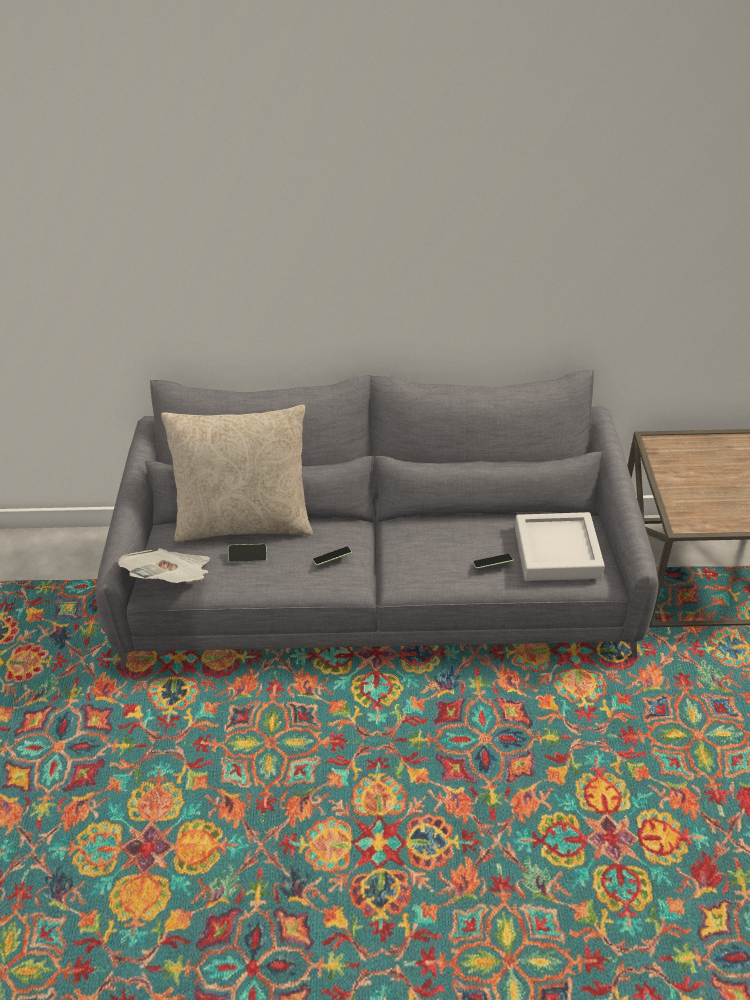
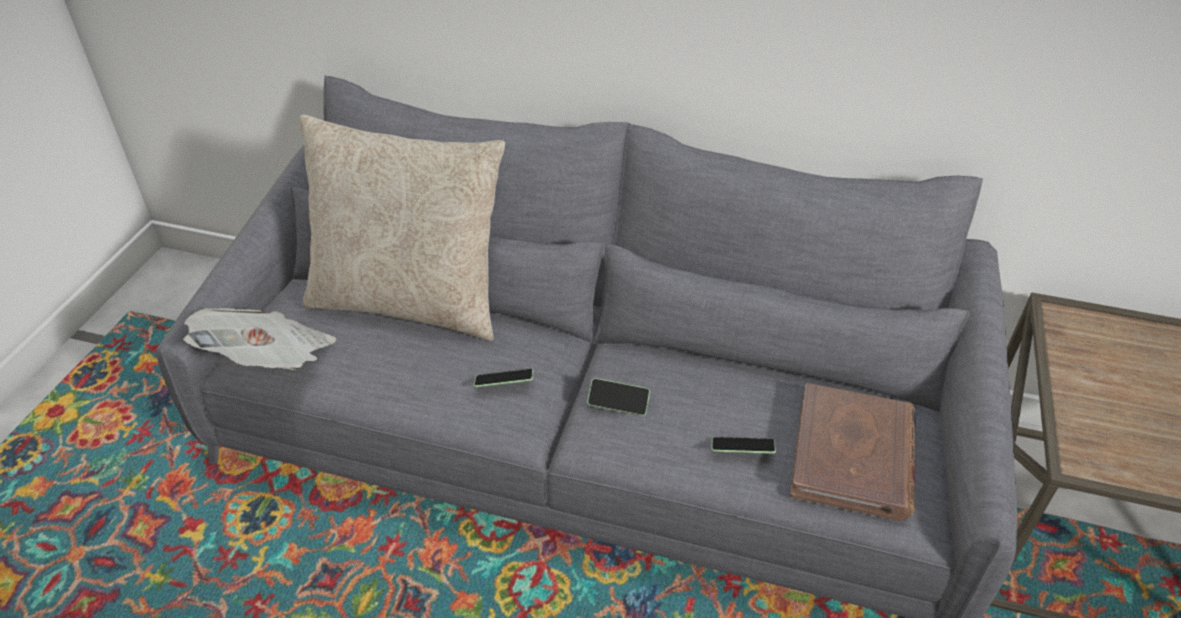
camera: 15 degrees right, 0 degrees up
(248, 557) = (389, 351): phone -> phone (618, 403)
(557, 552) = (853, 456): grey tray -> brown book

